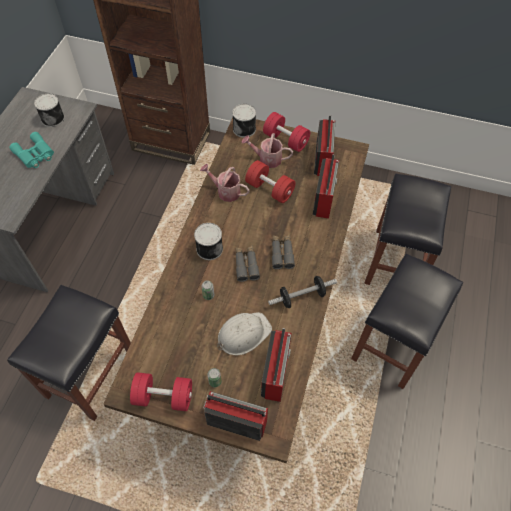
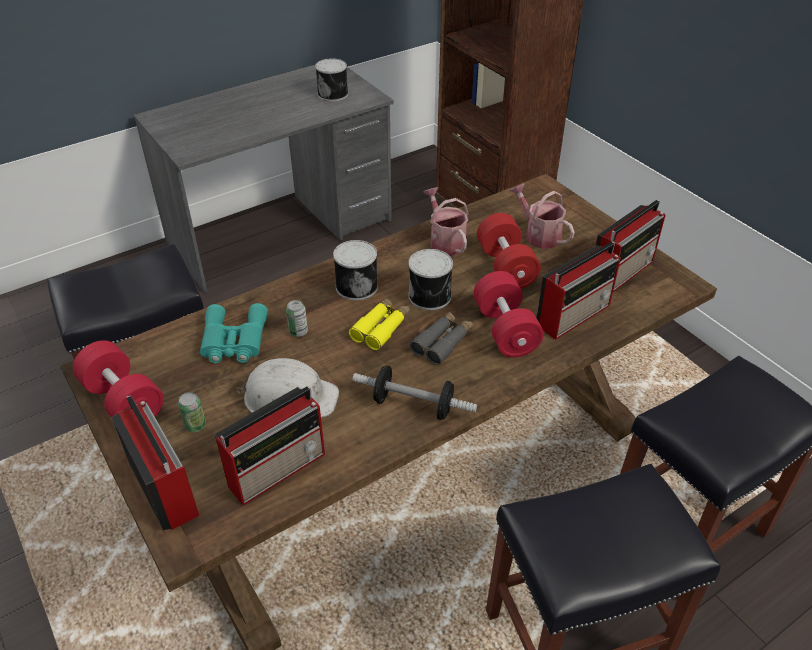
camera: 40 degrees right, 15 degrees down
(35, 155) = (278, 115): turquoise binoculars -> turquoise binoculars (233, 341)
(245, 129) = (543, 192): can -> can (431, 296)
(246, 265) = (381, 328): grey binoculars -> yellow binoculars
(286, 140) = (588, 227): red dumbbell -> red dumbbell (505, 330)

